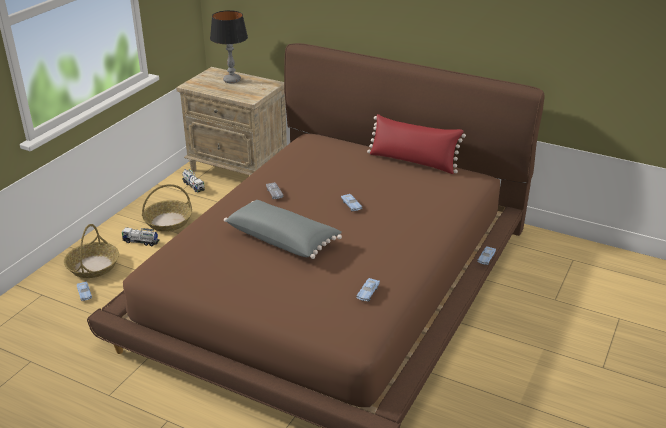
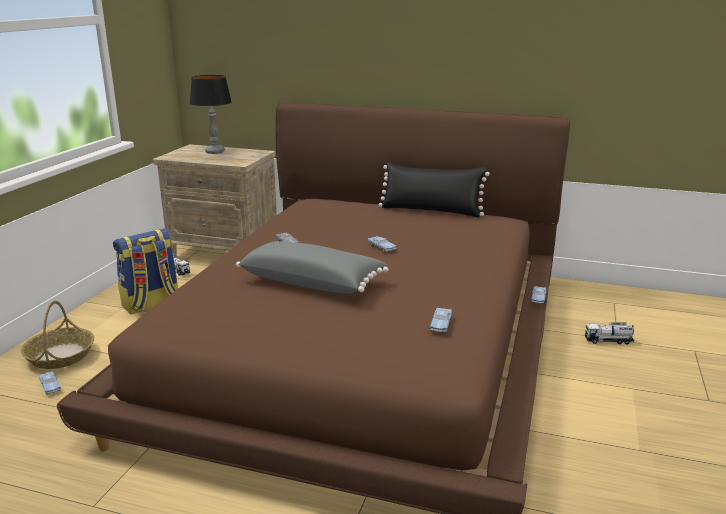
camera: 10 degrees left, 10 degrees down
(141, 242) = (120, 326): toy truck -> toy truck (608, 341)
(168, 221) = (151, 304): basket -> backpack
(413, 161) = (431, 211): red pillow -> black pillow

